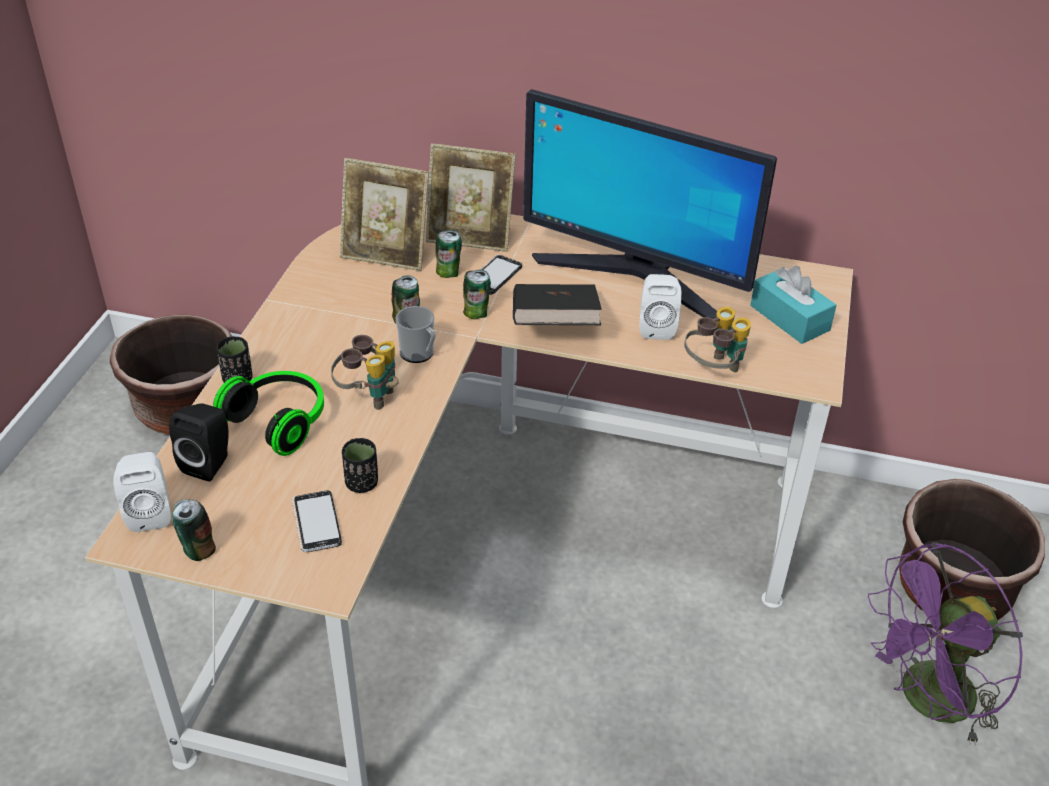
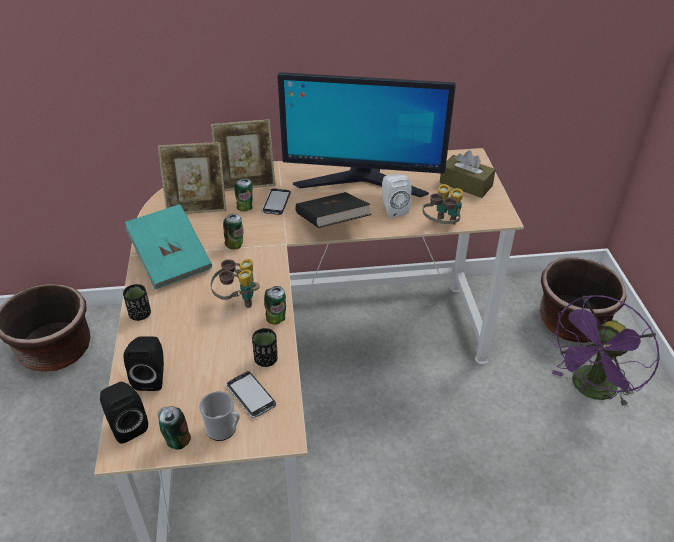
camera: 20 degrees left, 0 degrees up
(150, 512) = (127, 425): white speaker -> black speaker
(280, 421) = (186, 334): headphones -> none
(313, 320) = (171, 261): none -> turquoise book
(419, 354) = (256, 264): mug -> mug (224, 430)
(476, 314) = (278, 229): can -> can (276, 319)
(789, 318) = (465, 184): turquoise tissue box -> brown tissue box

